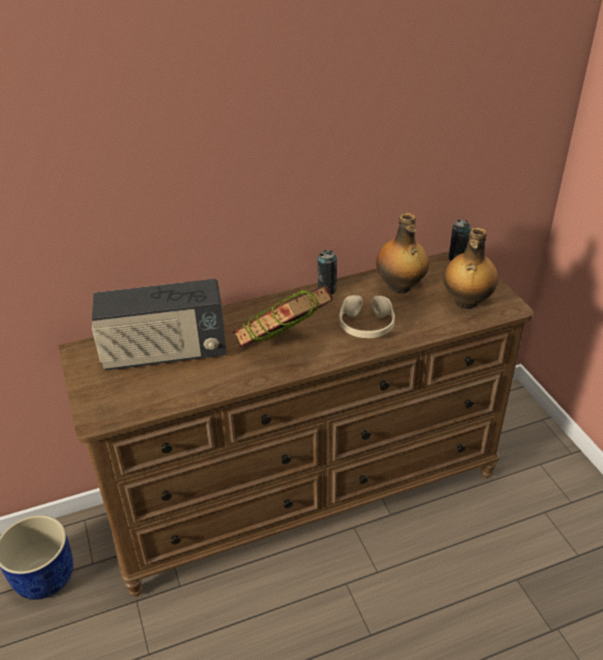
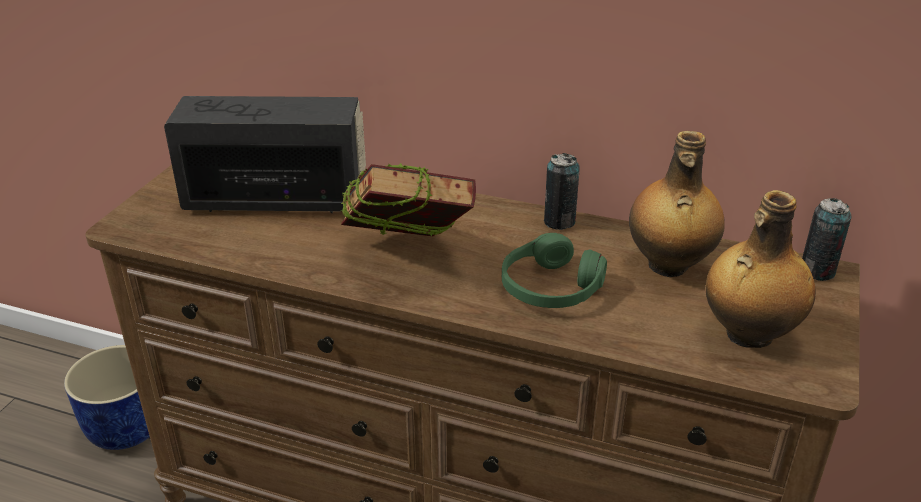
camera: 40 degrees right, 5 degrees down
(165, 354) = (277, 199): radio -> radio turned 150 degrees clockwise
(366, 325) = (550, 287): beige headphones -> green headphones

